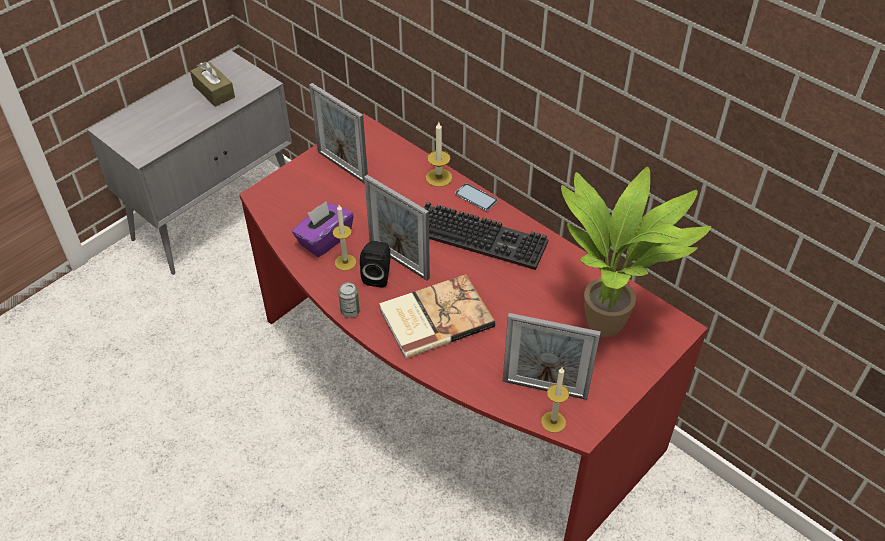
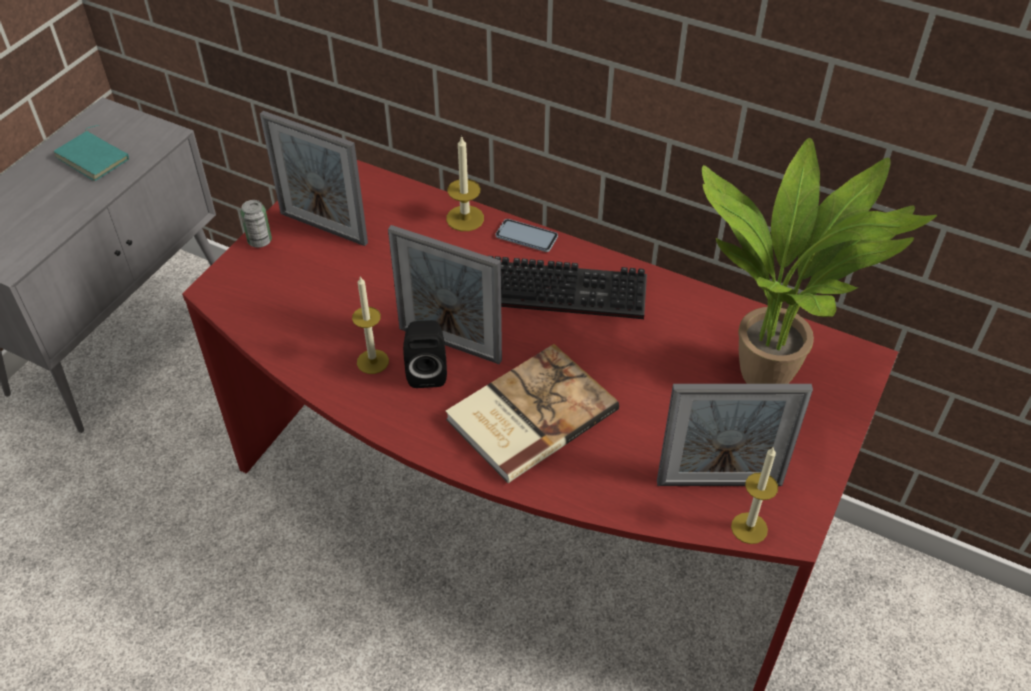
camera: 15 degrees left, 0 degrees up
(214, 91) = (95, 158): brown tissue box -> turquoise book
(324, 240) = (331, 335): purple tissue box -> none
(350, 311) = (403, 431): can -> can (260, 241)

